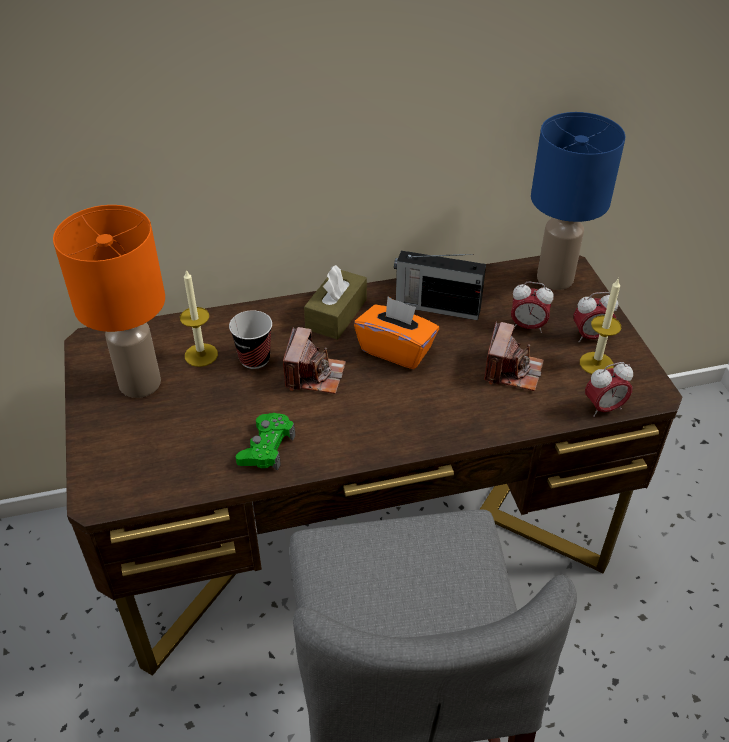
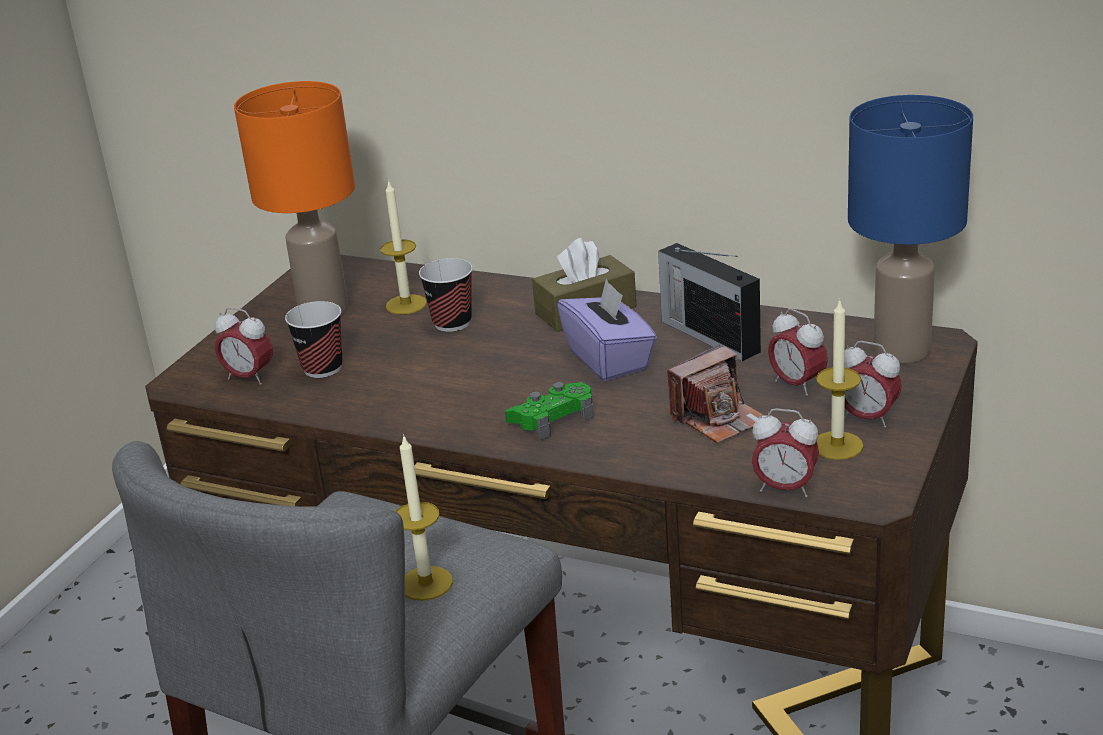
camera: 40 degrees right, 15 degrees down
(151, 470) = (249, 377): none -> alarm clock
(201, 437) = (322, 368): none -> cup
(266, 448) = (370, 396): green game controller -> green game controller (552, 418)
(314, 375) = (493, 354): camera -> none
(396, 350) = (609, 359): orange tissue box -> purple tissue box
(455, 581) = (426, 583): none -> candle

